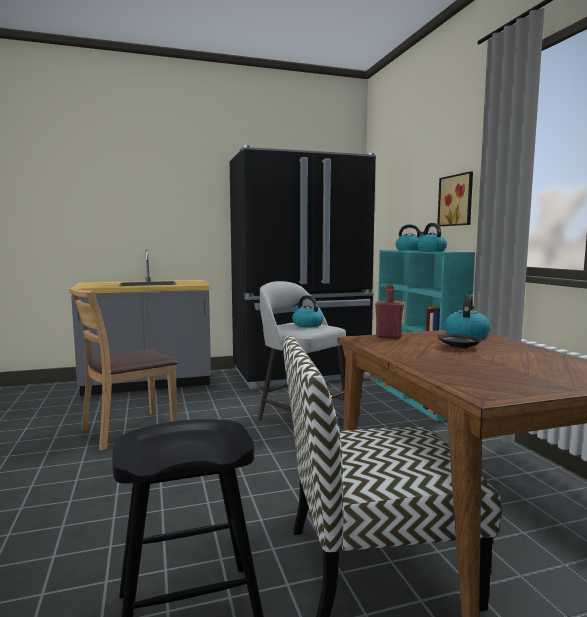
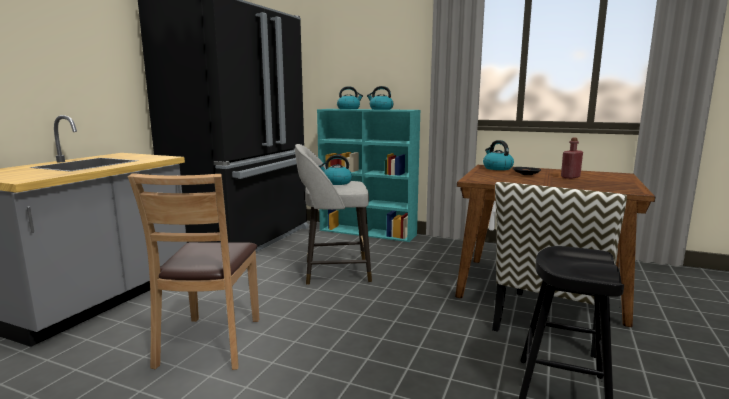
camera: 50 degrees left, 5 degrees up
(388, 336) = (476, 176): red bottle -> red bottle (570, 177)
(457, 200) = (394, 68): picture -> none

